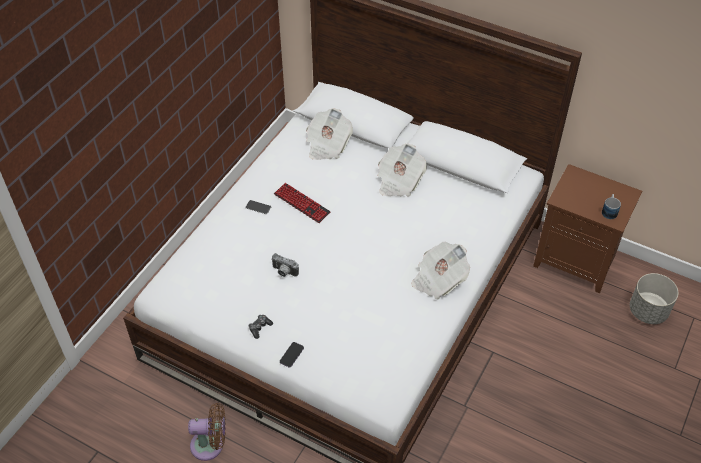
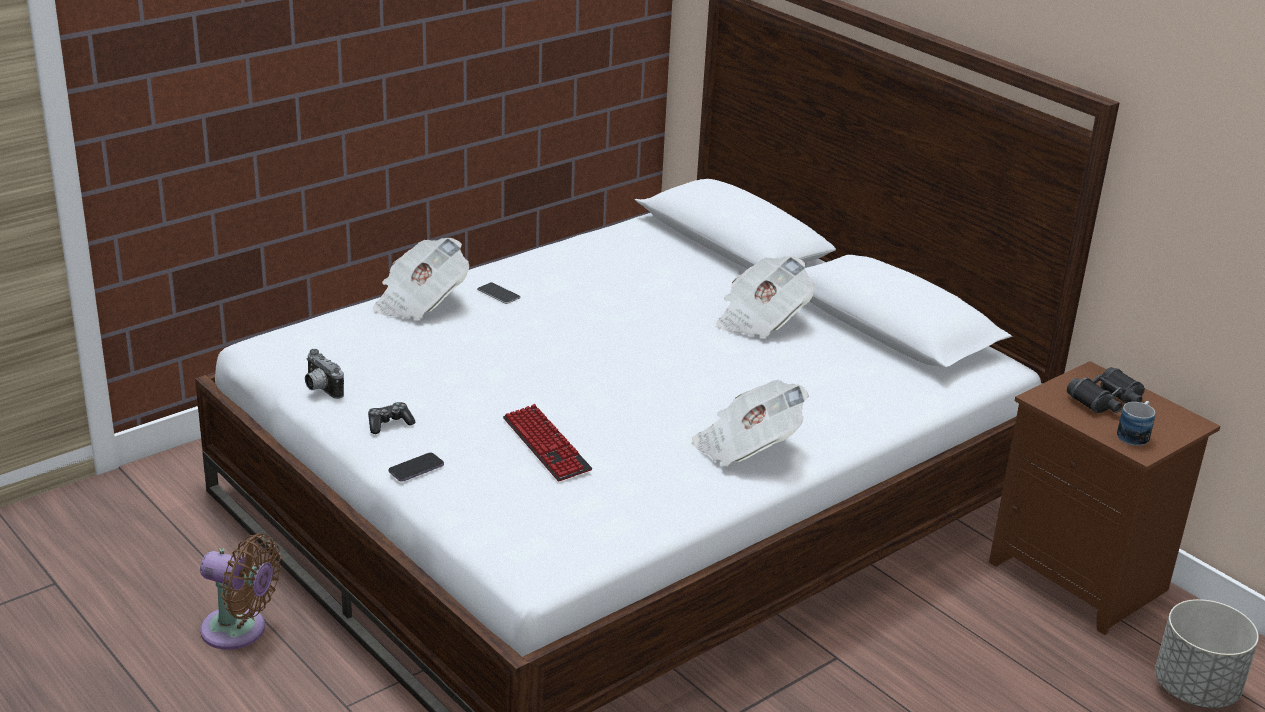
camera: 20 degrees right, 20 degrees down
(284, 272) = (480, 370): camera -> camera (320, 389)
(301, 203) = (573, 305): keyboard -> keyboard (546, 445)
(327, 145) = (668, 255): newspaper -> newspaper (420, 302)
(588, 191) = (1107, 401): none -> black binoculars

